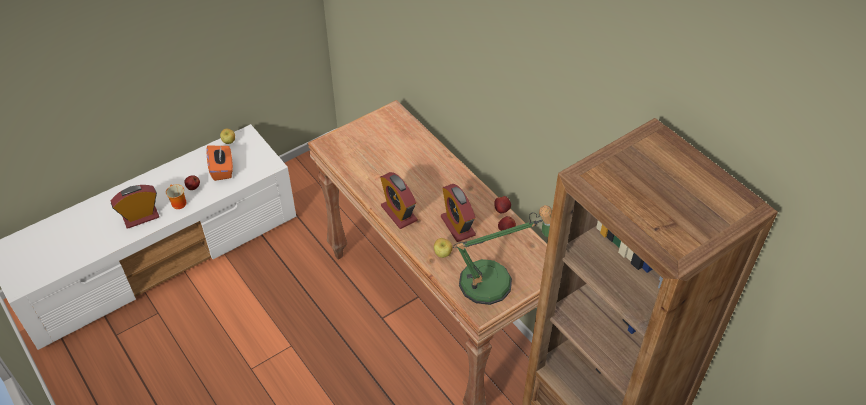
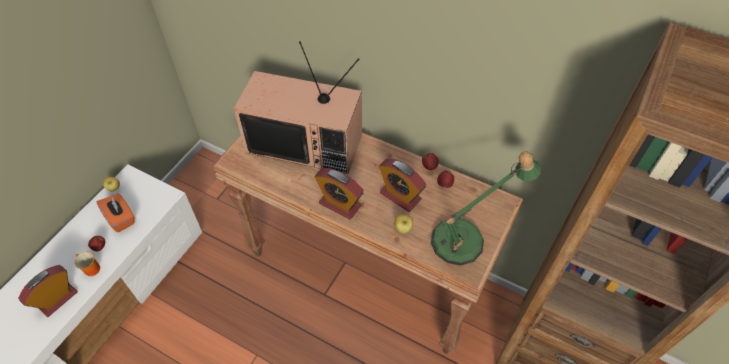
camera: 25 degrees left, 5 degrees up
(400, 150) = (306, 143): none -> television

